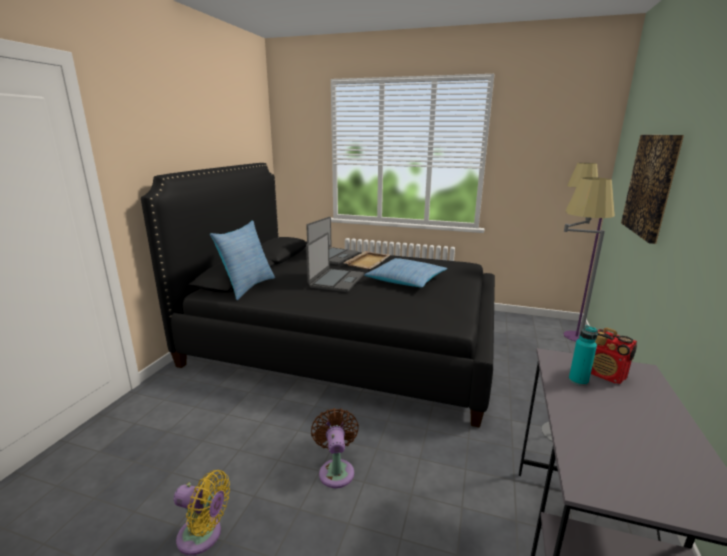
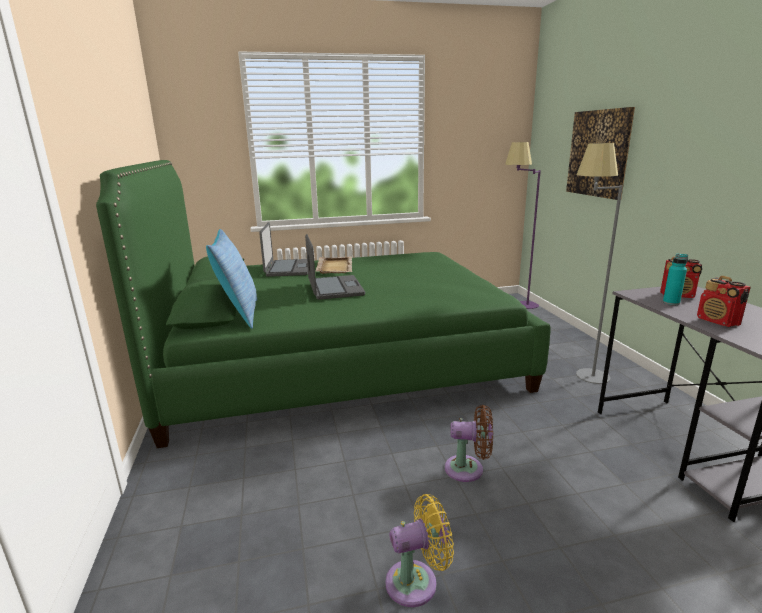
camera: 30 degrees left, 0 degrees up
(336, 470) = (468, 469): brown fan -> brown fan turned 135 degrees clockwise
(347, 340) = (340, 360): black bed -> green bed
(406, 280) = (401, 275): pillow -> none
(590, 422) = (718, 322): none -> radio

